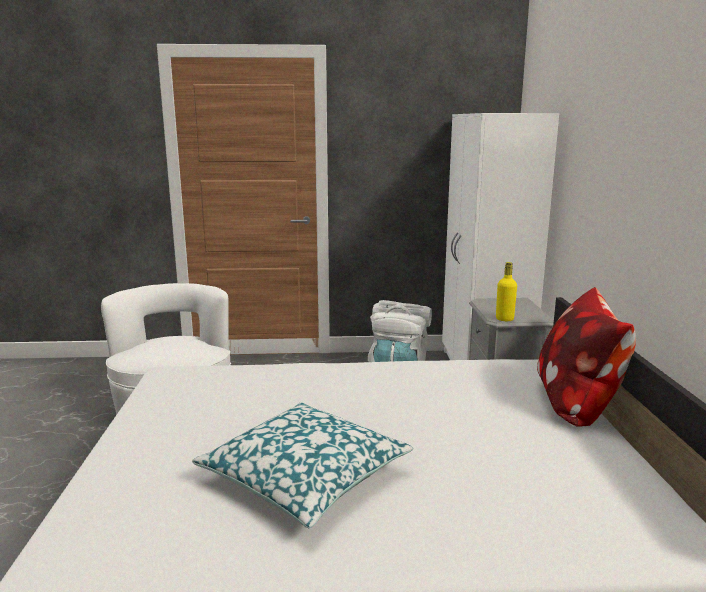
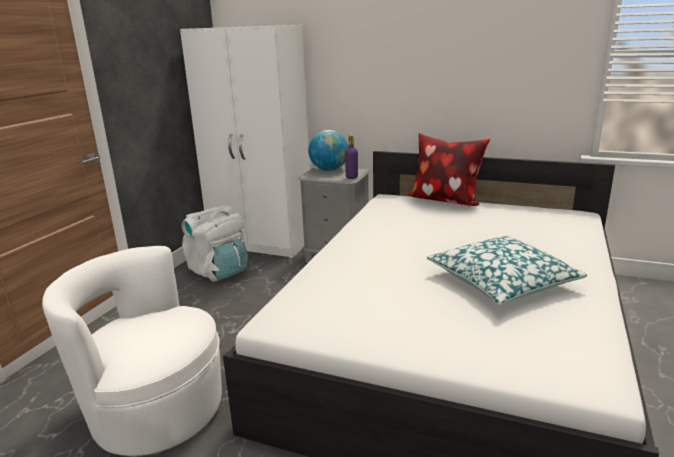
camera: 65 degrees left, 5 degrees up
(504, 319) = (351, 177): yellow bottle -> purple bottle
(519, 305) = (329, 170): none -> globe

